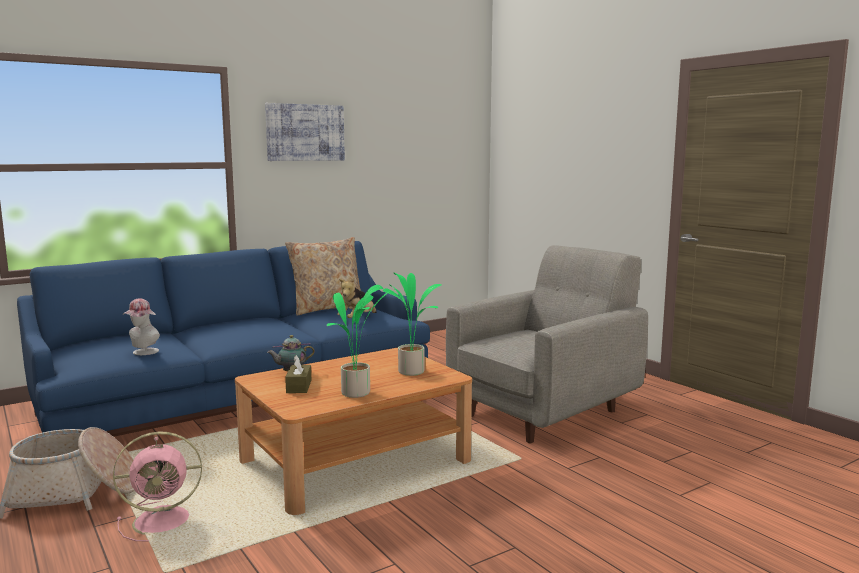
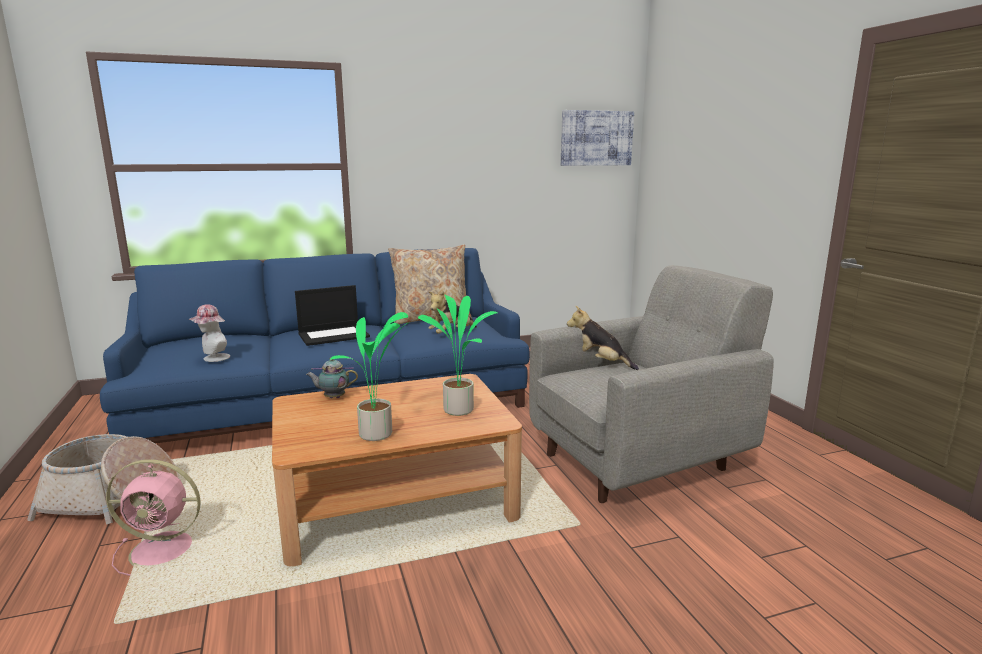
camera: 15 degrees right, 5 degrees up
(246, 326) = (334, 335): none -> laptop
(299, 386) = (325, 417): brown tissue box -> none
(305, 132) = (426, 132): picture -> picture (596, 138)
(505, 331) = (599, 363): none -> plush toy

